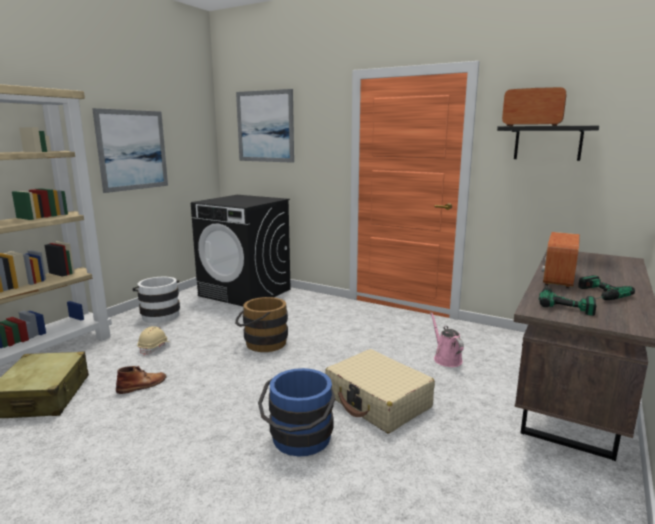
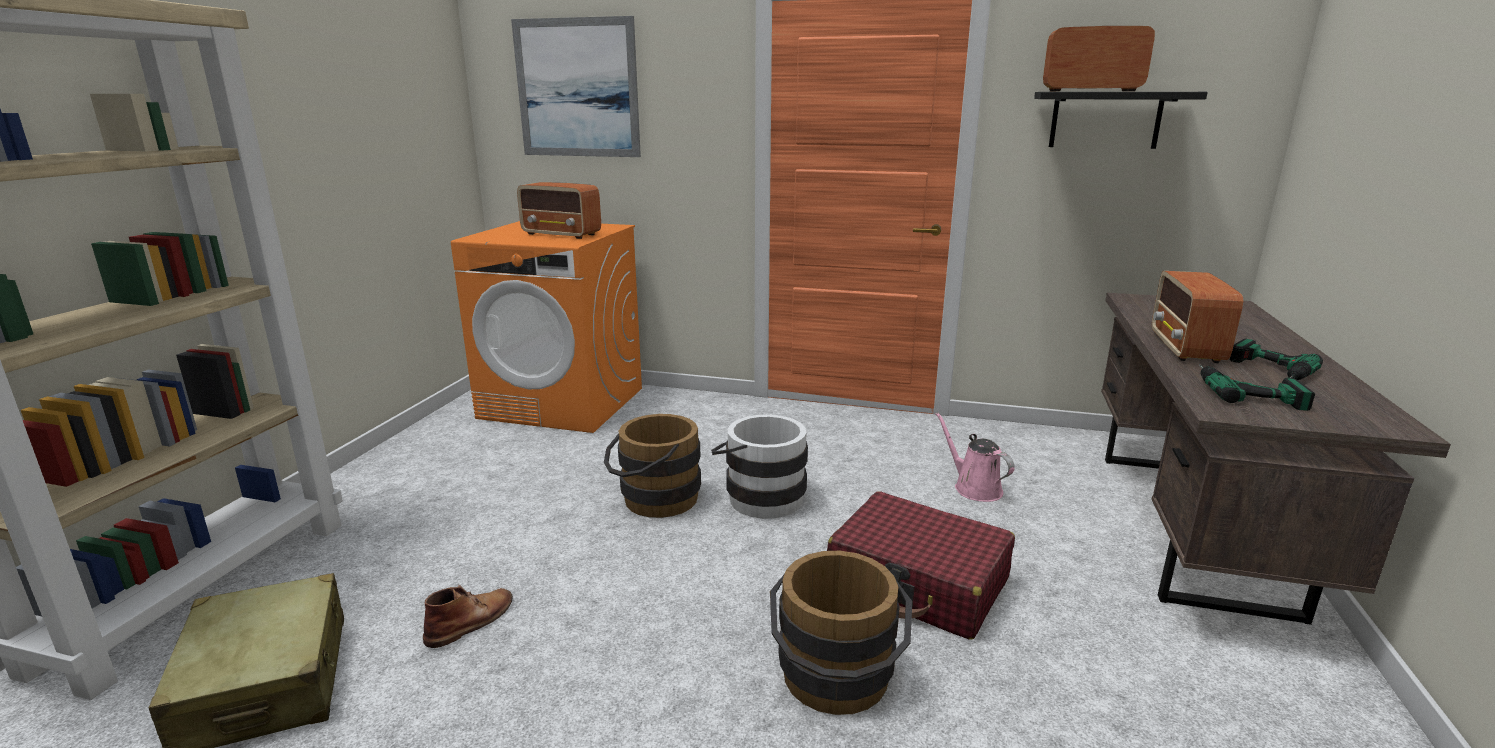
camera: 15 degrees left, 5 degrees up
(132, 150) = (326, 139): picture -> none
(154, 347) = (449, 537): beige hard hat -> none
(159, 315) = (420, 466): white bucket -> white bucket (759, 497)
(245, 292) = (563, 403): black washing machine -> orange washing machine
(246, 201) = (562, 234): none -> radio
(299, 441) = (836, 683): blue bucket -> brown bucket
(378, 401) = (918, 582): beige suitcase -> red suitcase

